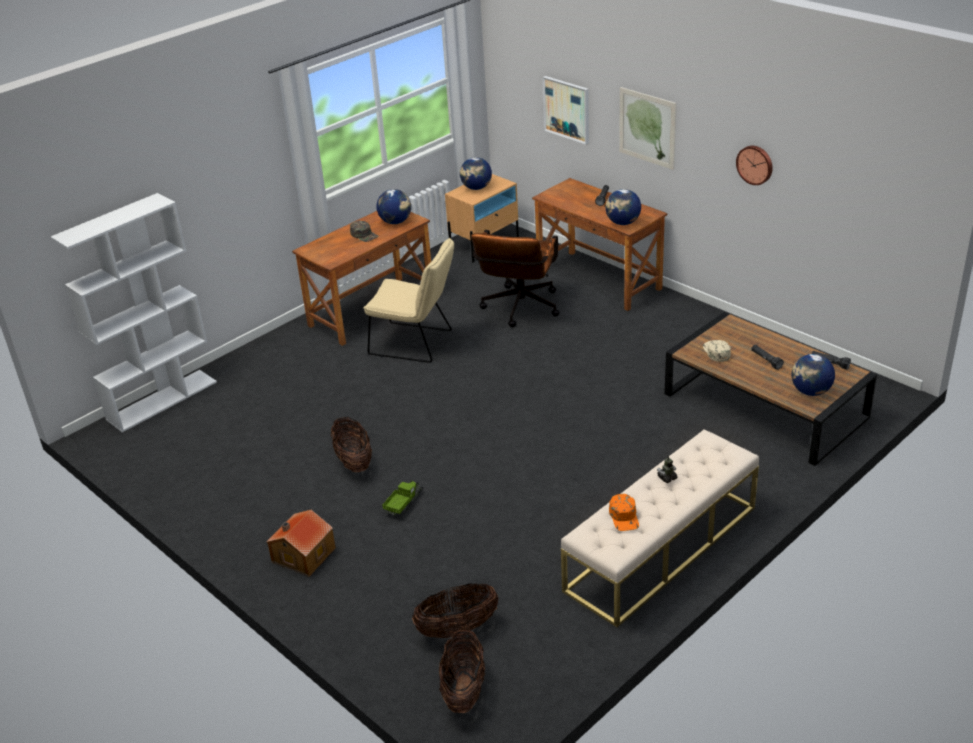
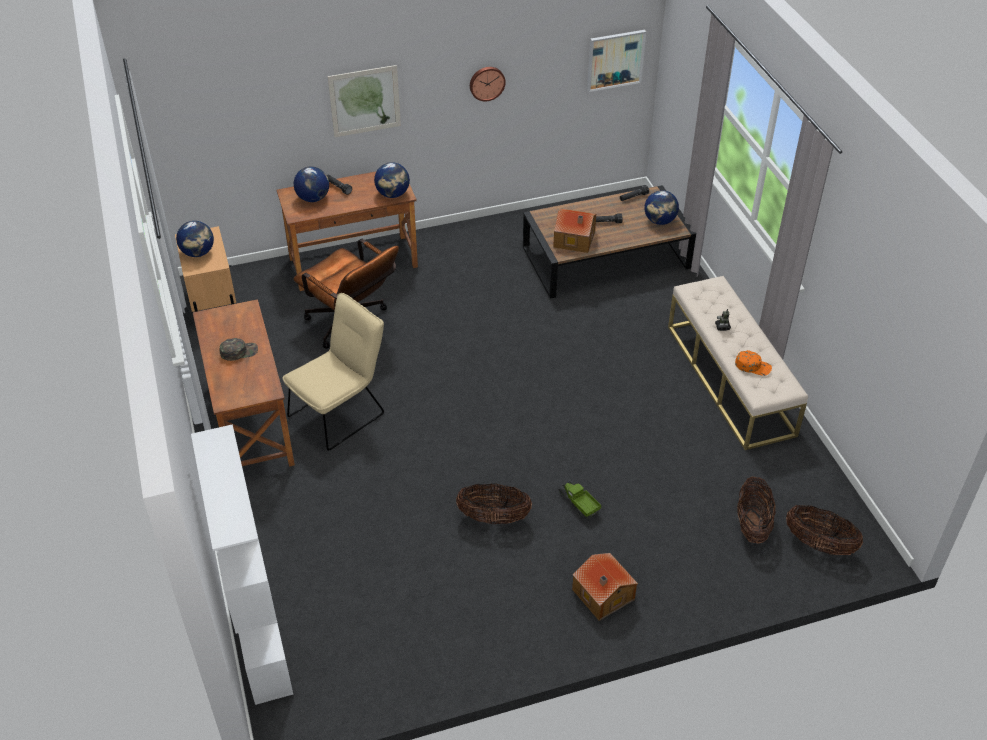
camera: 65 degrees left, 10 degrees up
(395, 222) = (236, 322): globe -> globe (313, 198)
(567, 109) = (258, 125): picture -> picture (615, 60)
(716, 352) = (574, 240): beige cap -> toy house

